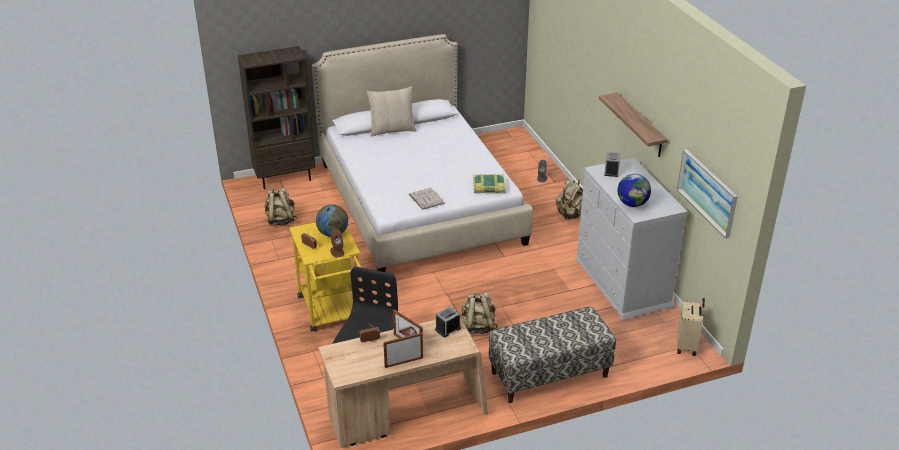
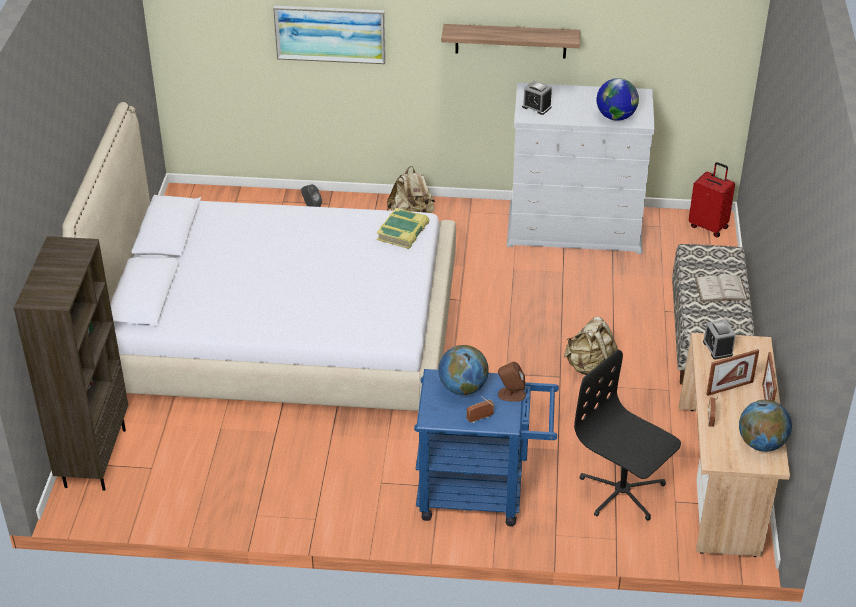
camera: 65 degrees left, 5 degrees up
(280, 220) = (212, 492): beige backpack -> none
(332, 312) = (481, 494): yellow cart -> blue cart
(358, 368) = (761, 443): none -> globe
(392, 130) = (179, 273): beige pillow -> none
(426, 199) = (393, 292): white book -> white book (721, 289)
(687, 346) = (708, 226): beige suitcase -> red suitcase
(707, 192) = (678, 51): picture -> picture (330, 33)

